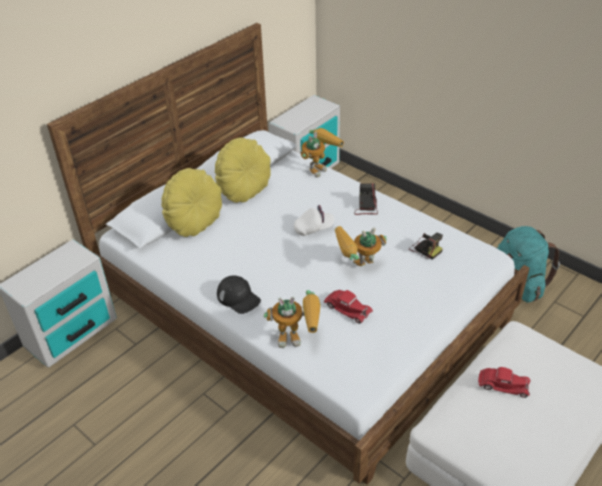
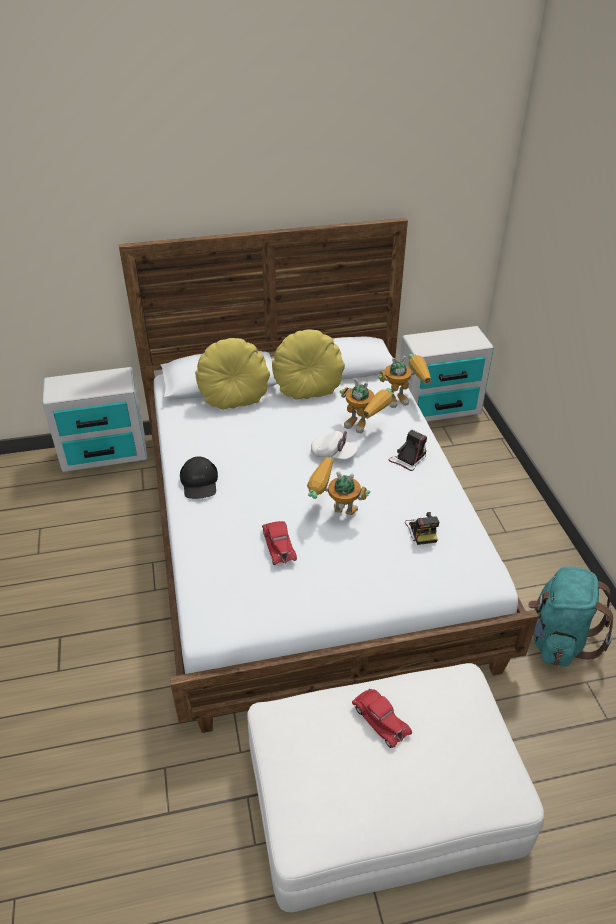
camera: 35 degrees right, 0 degrees up
(298, 337) = (209, 545): toy robot -> toy robot (365, 427)

